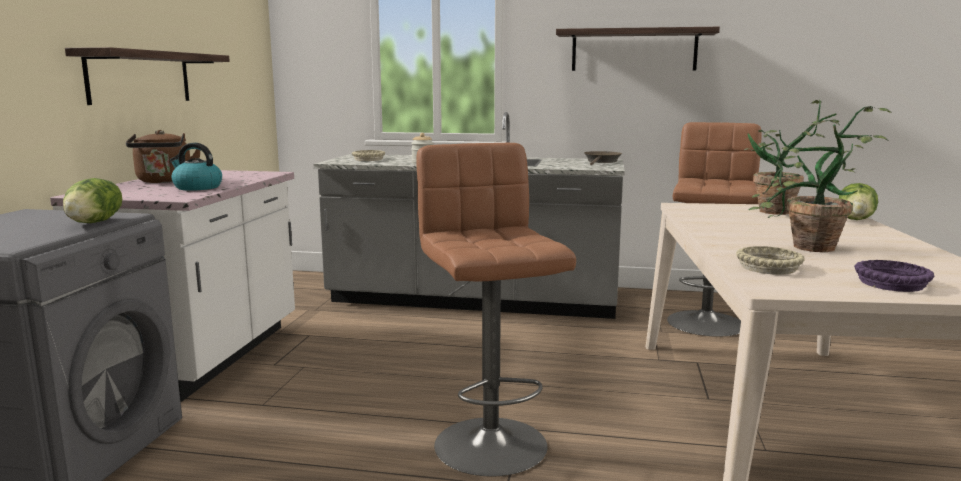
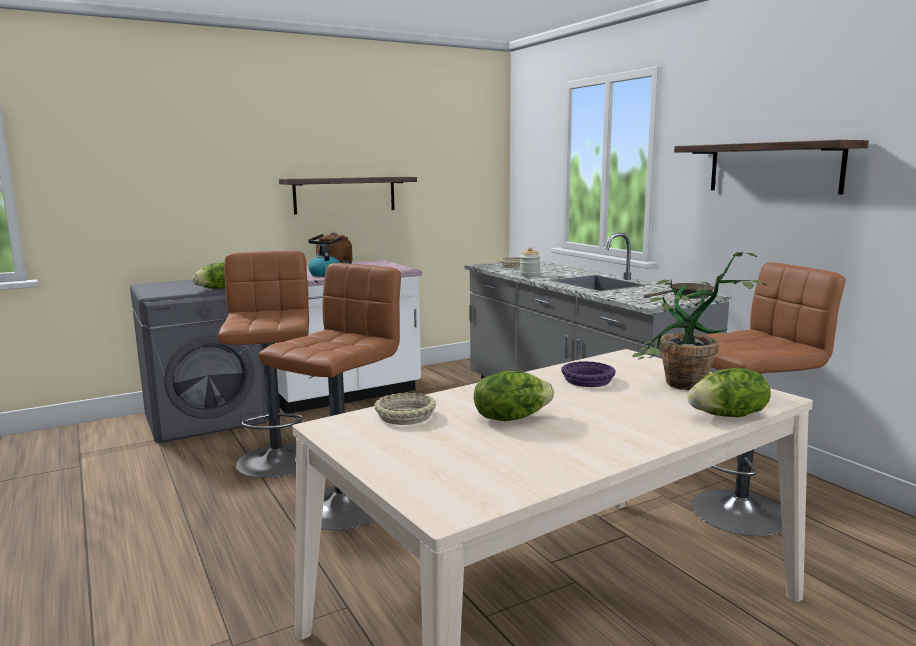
camera: 50 degrees right, 0 degrees up
(309, 445) = (278, 460): none -> brown stool
(808, 249) = (511, 417): potted plant -> lettuce
(892, 283) = (414, 458): purple bowl -> purple bowl (587, 380)

